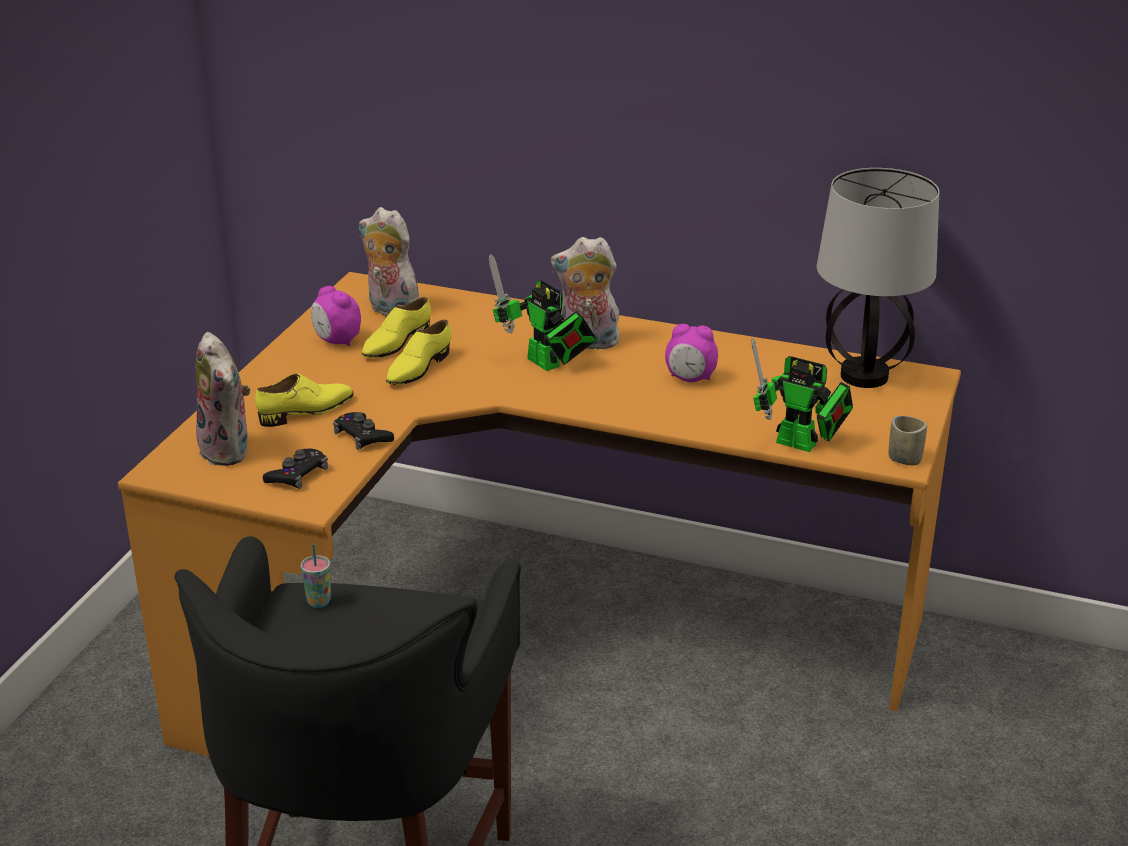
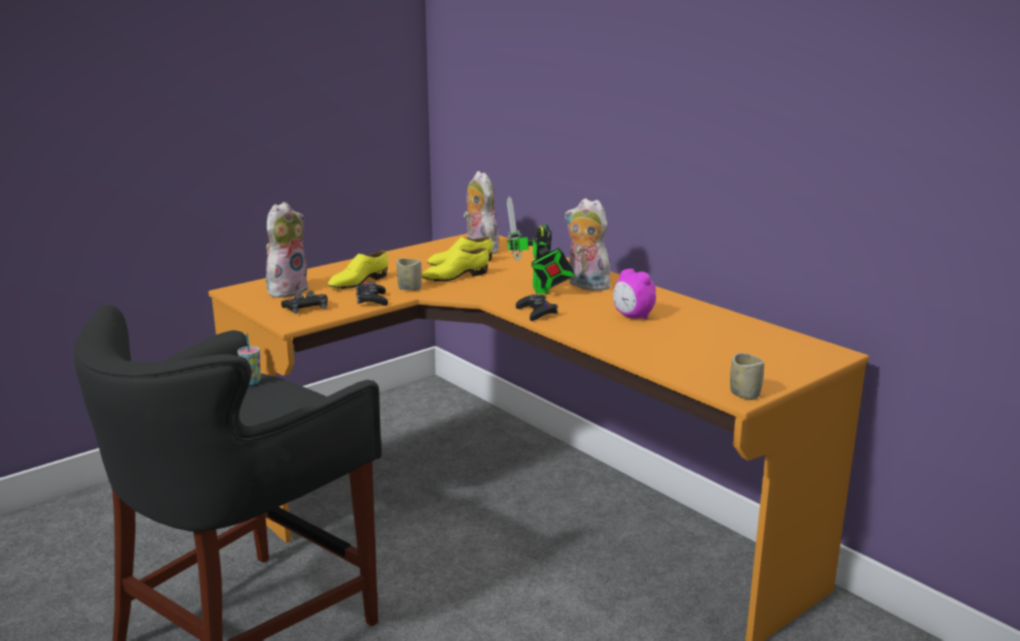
camera: 30 degrees right, 10 degrees down
(229, 450) = (287, 290): plush toy -> plush toy turned 150 degrees counterclockwise
(306, 411) = (358, 282): yellow shoe -> yellow shoe turned 135 degrees clockwise
(337, 341) = (426, 256): alarm clock -> none
(386, 404) = (409, 288): none -> cup
(581, 402) = (537, 312): none -> black game controller
(802, 445) = (668, 368): toy robot -> none
(865, 375) = (777, 341): table lamp -> none

